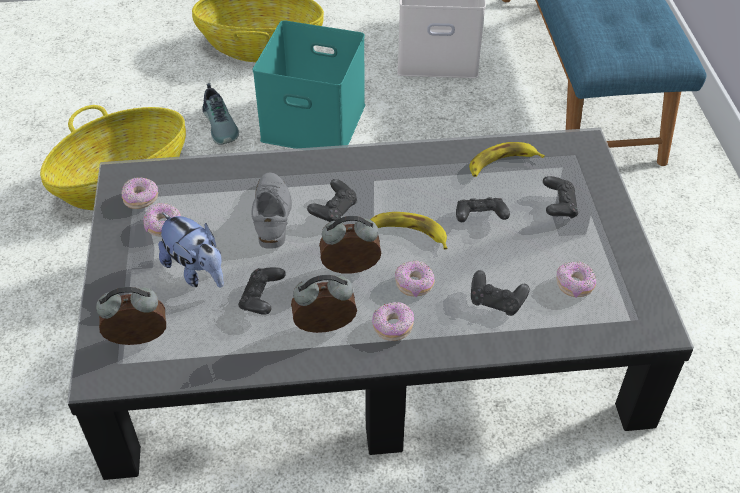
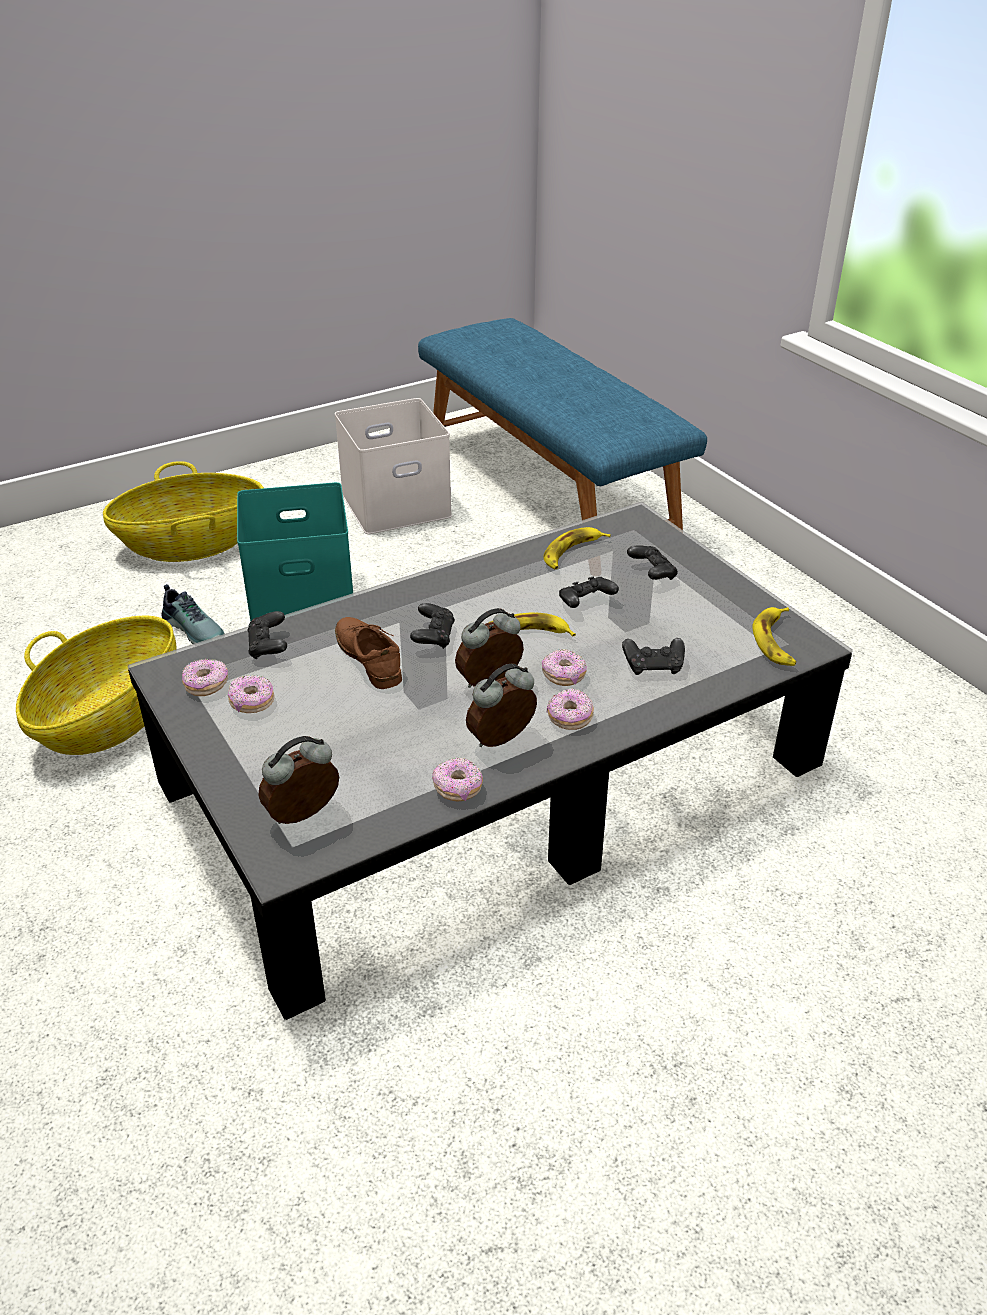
camera: 25 degrees left, 10 degrees down
(196, 271) = (323, 732): plush toy -> none
(262, 299) = (415, 735): black game controller -> black game controller (268, 647)
(272, 214) = (369, 658): grey shoe -> brown shoe
(574, 285) = (714, 632): donut -> donut (458, 788)
(625, 314) = (776, 641): none -> banana

